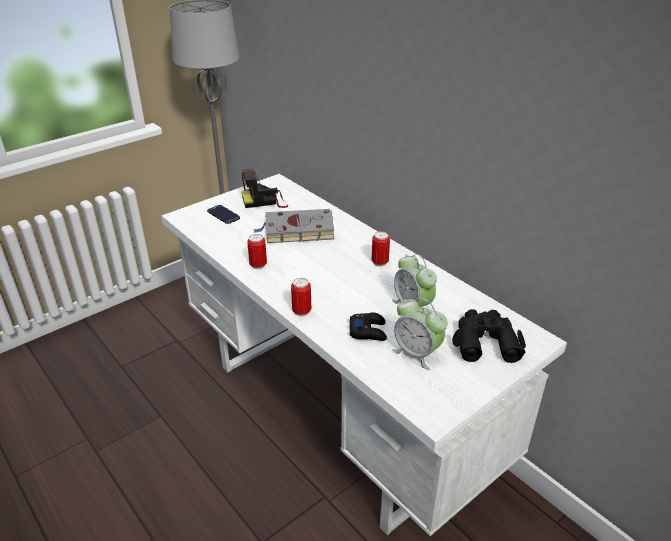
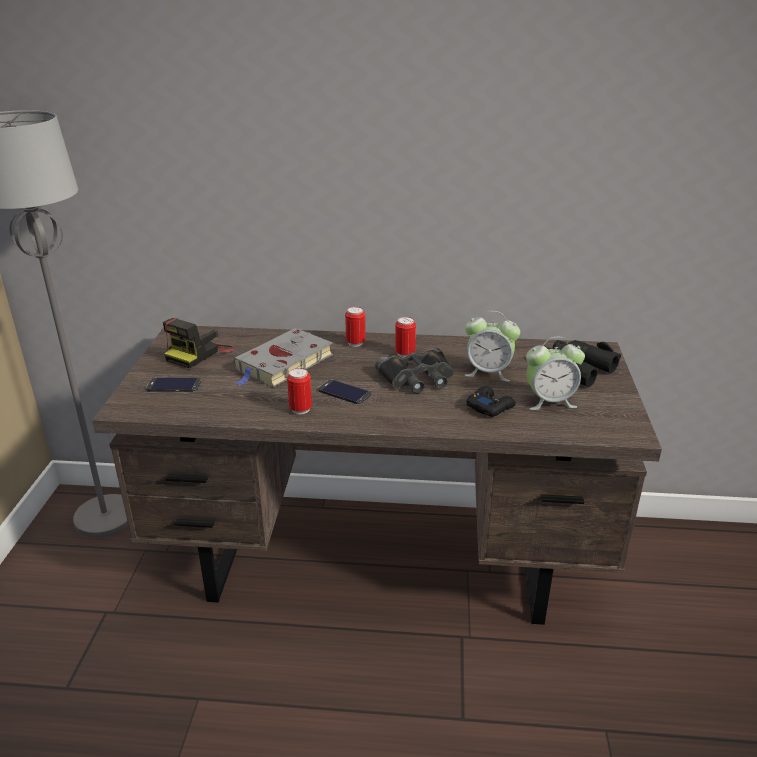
camera: 45 degrees left, 5 degrees down
(298, 268) = (344, 392): none -> phone
(301, 311) = (412, 423): can -> can (355, 343)
(338, 414) = (381, 562): white desk -> brown desk
(358, 284) = (418, 378): none -> black binoculars

